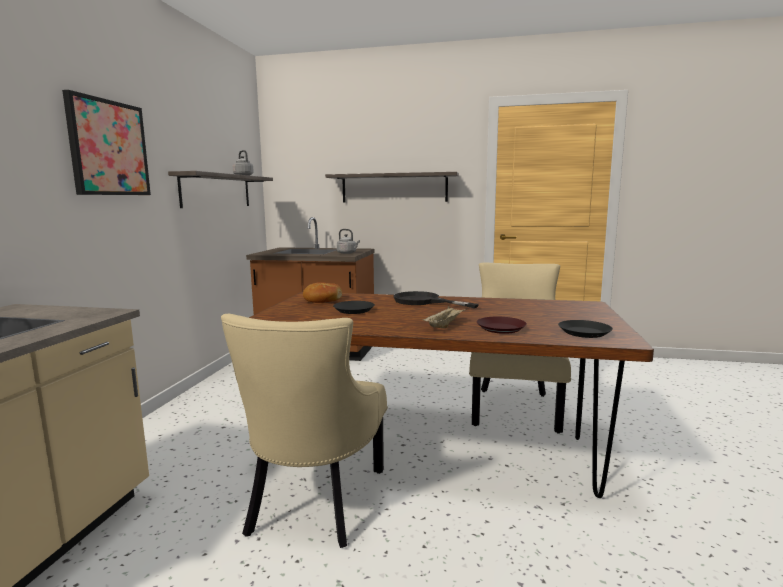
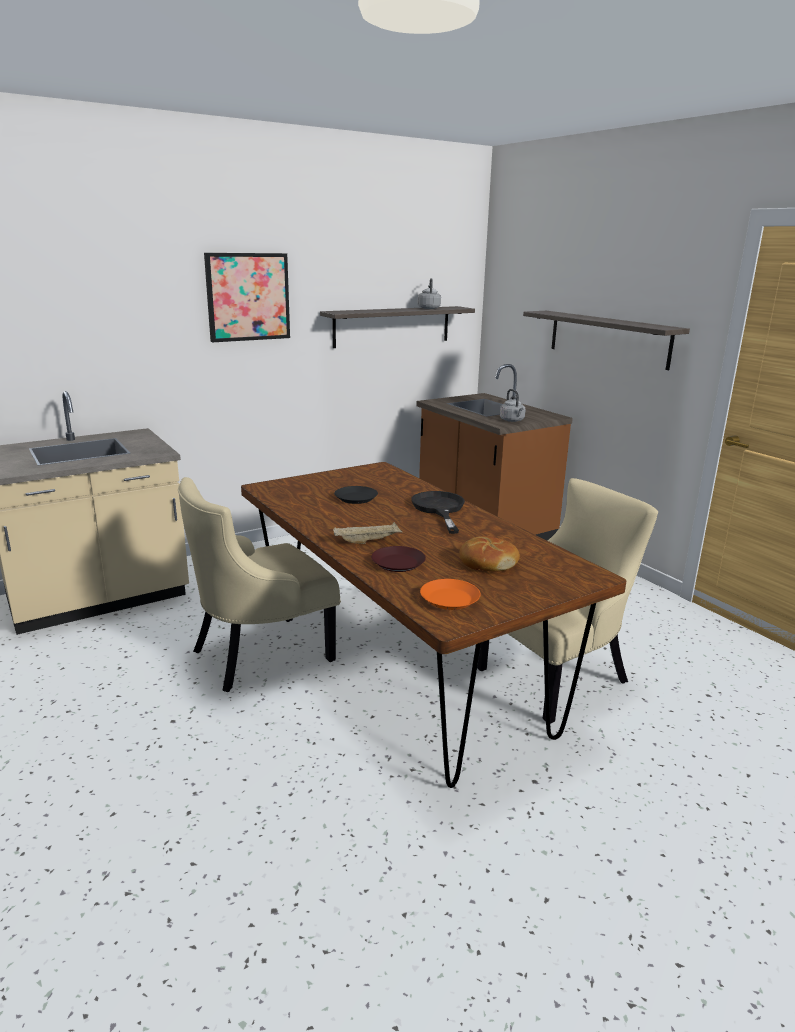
camera: 45 degrees right, 10 degrees up
(322, 300) = (369, 477): bread -> bread (487, 563)
(584, 332) = (450, 599): black plate -> orange plate

